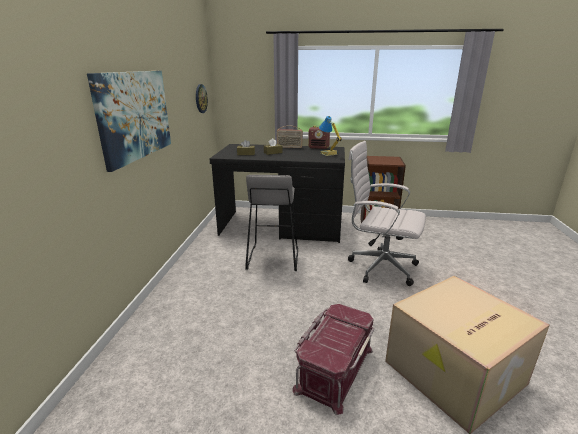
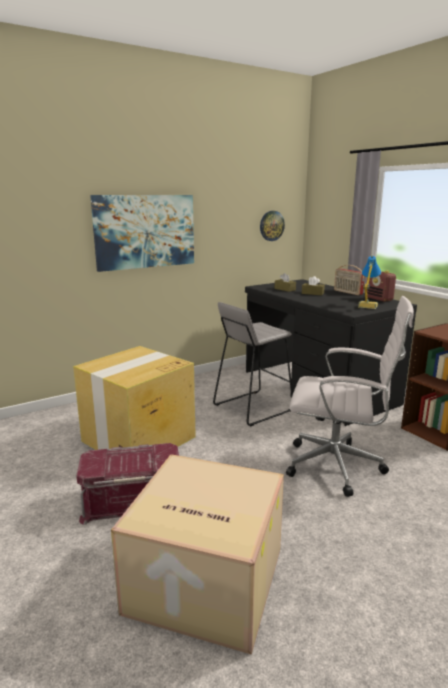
camera: 50 degrees right, 5 degrees down
(245, 328) = (137, 439): none -> cardboard box
(379, 267) = (339, 466): white office chair -> white office chair turned 120 degrees clockwise

